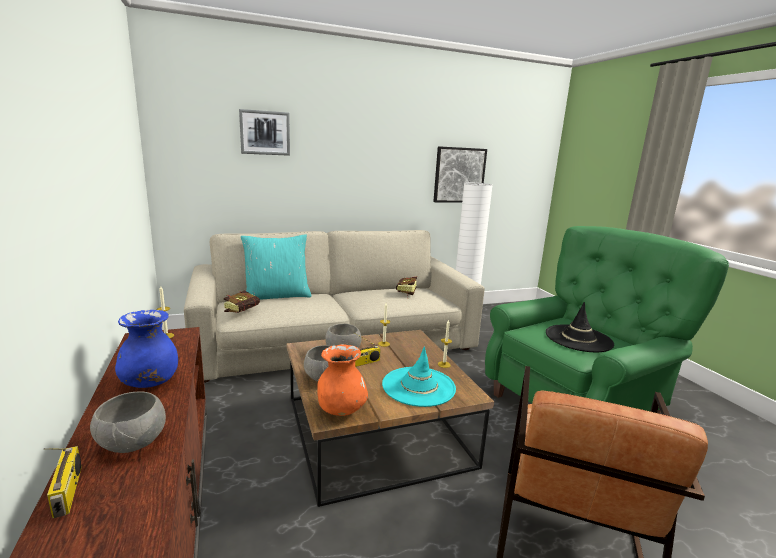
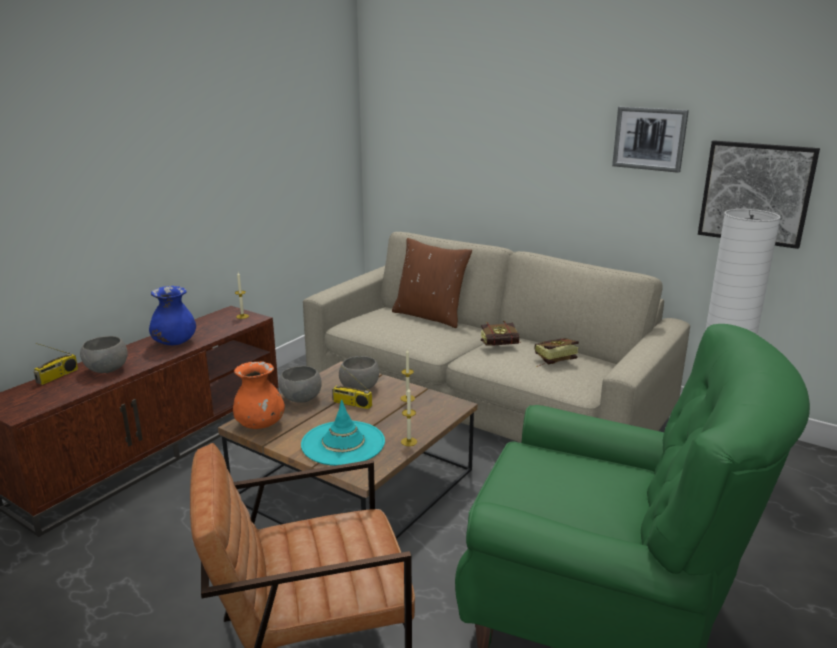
camera: 55 degrees right, 5 degrees up
(244, 311) = (366, 320): book -> book (503, 346)
(265, 133) = (466, 117): picture -> picture (649, 138)
(277, 296) = (430, 316): turquoise pillow -> brown pillow
(578, 338) = (566, 492): black hat -> none

